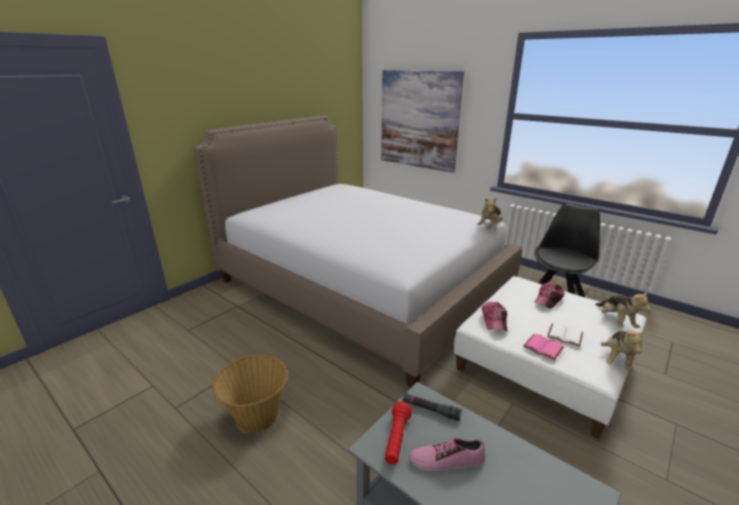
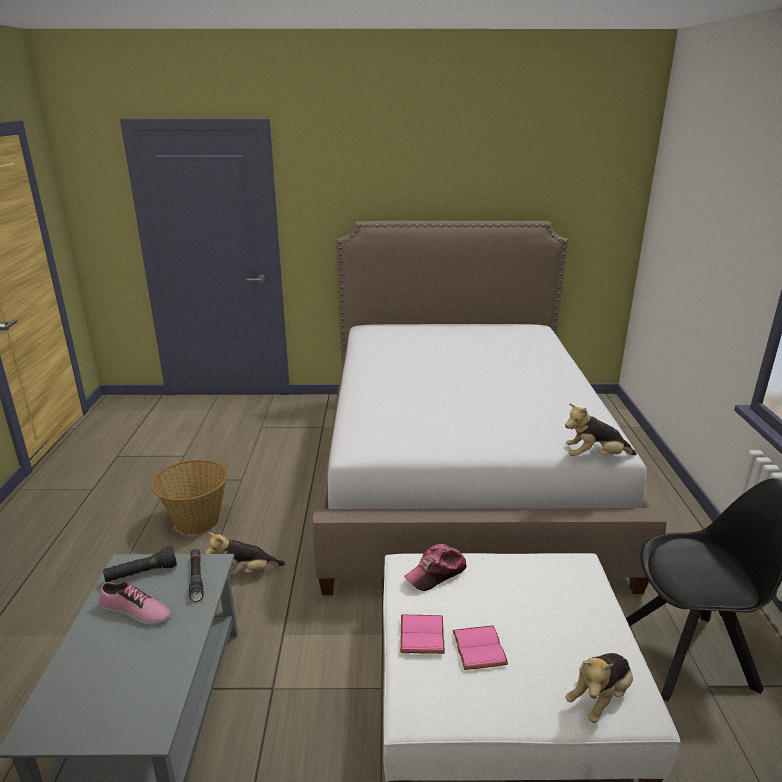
camera: 50 degrees right, 0 degrees up
(397, 439) = (142, 574): red flashlight -> black flashlight
(419, 120) = (691, 253): picture -> none
(446, 460) = (135, 612): shoe -> shoe turned 150 degrees clockwise
(548, 299) = (561, 604): cap -> none
(565, 335) = (481, 649): white book -> pink book
(616, 359) = (481, 721): plush toy -> plush toy (245, 573)

